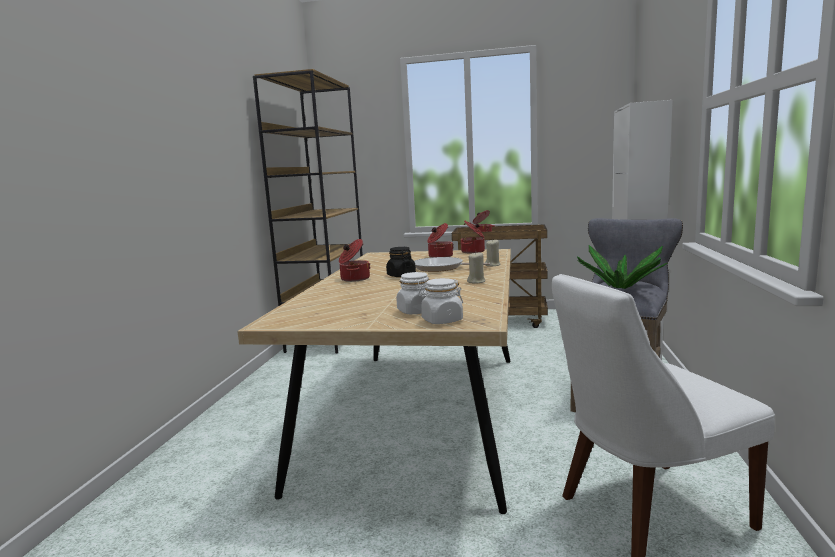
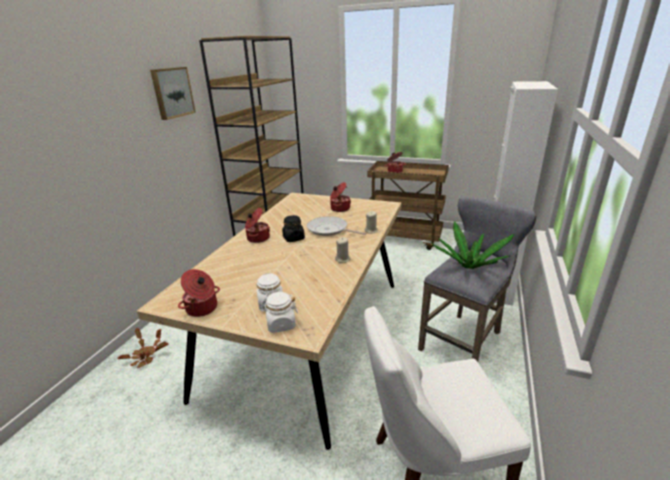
camera: 10 degrees right, 15 degrees up
(194, 460) = (145, 356): none -> potted plant
(223, 127) = (172, 92): none -> picture
(473, 251) = (369, 204): cooking pot -> cooking pot (202, 308)

